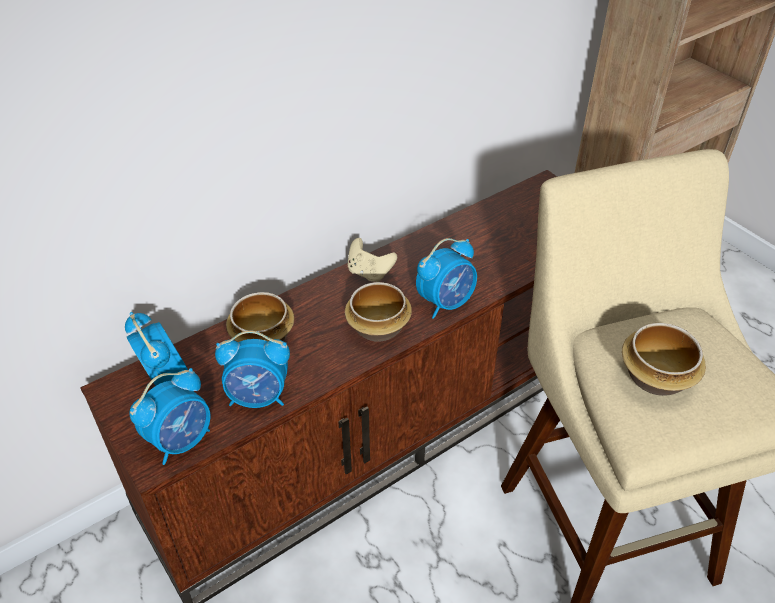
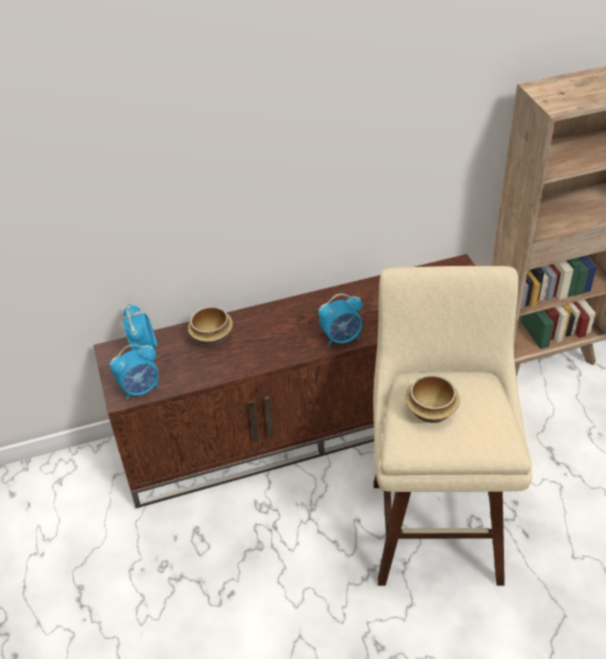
camera: 20 degrees right, 0 degrees up
(259, 397) = (195, 373): alarm clock -> none
(369, 273) = (299, 307): beige game controller -> none
(379, 329) = (289, 346): bowl -> none

